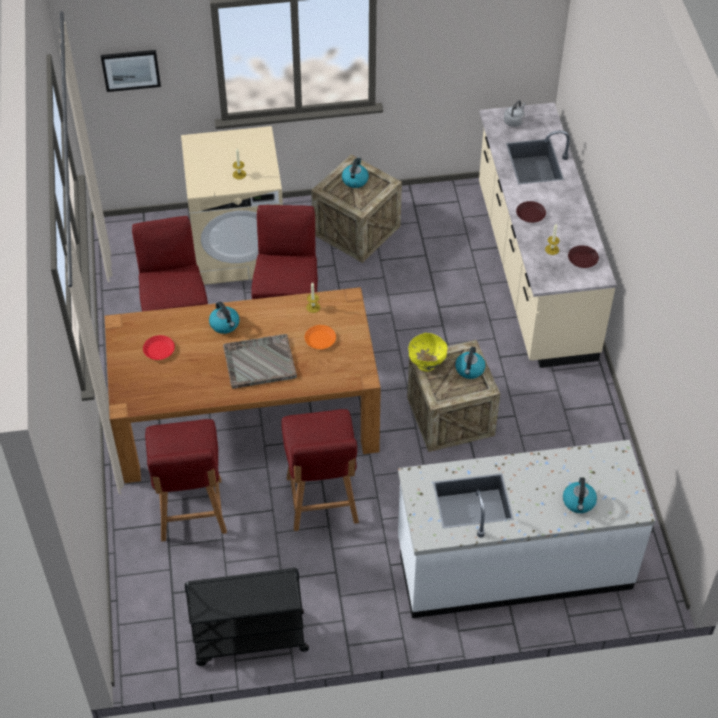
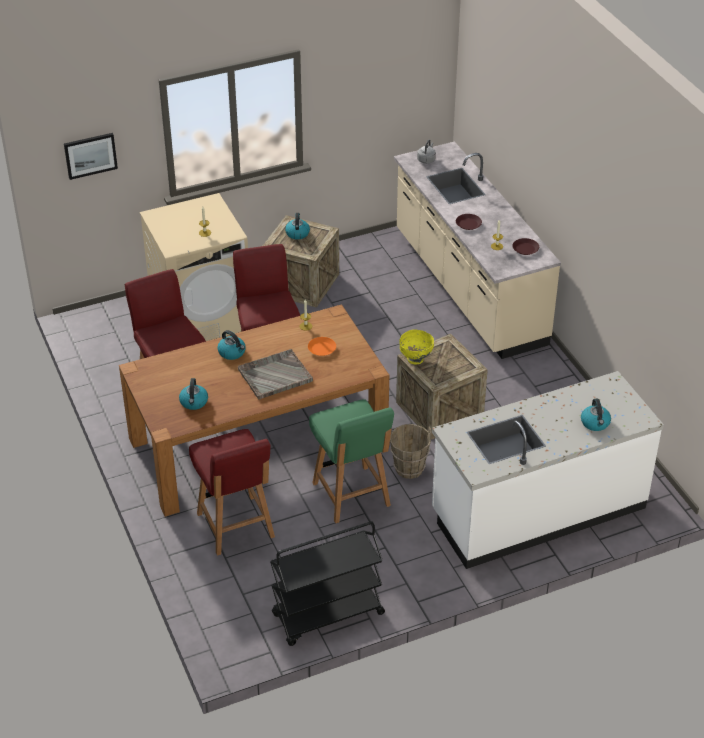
camera: 15 degrees left, 10 degrees down
(159, 349) = (180, 382): red plate -> none
(322, 502) = (351, 496): red chair -> green chair
(393, 482) = (409, 469): none -> brown bucket
(470, 370) = (454, 356): kettle -> kettle (194, 402)

